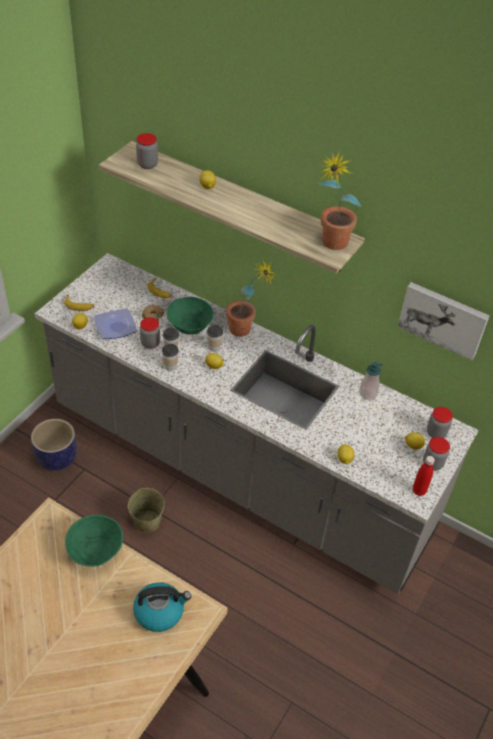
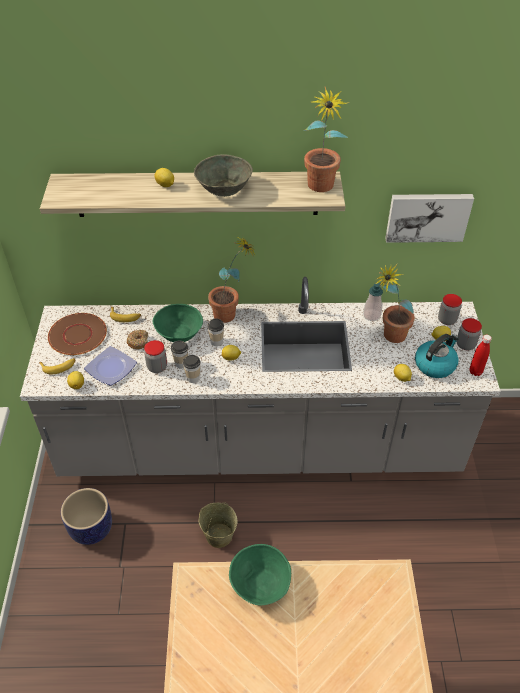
camera: 30 degrees left, 0 degrees up
(112, 288) = (77, 335): none -> brown plate
(147, 164) = (89, 188): jar -> none
(160, 611) = (361, 600): kettle -> kettle (435, 364)
(250, 210) = (224, 189): none -> grey bowl
(365, 419) = (388, 337): none -> potted plant

